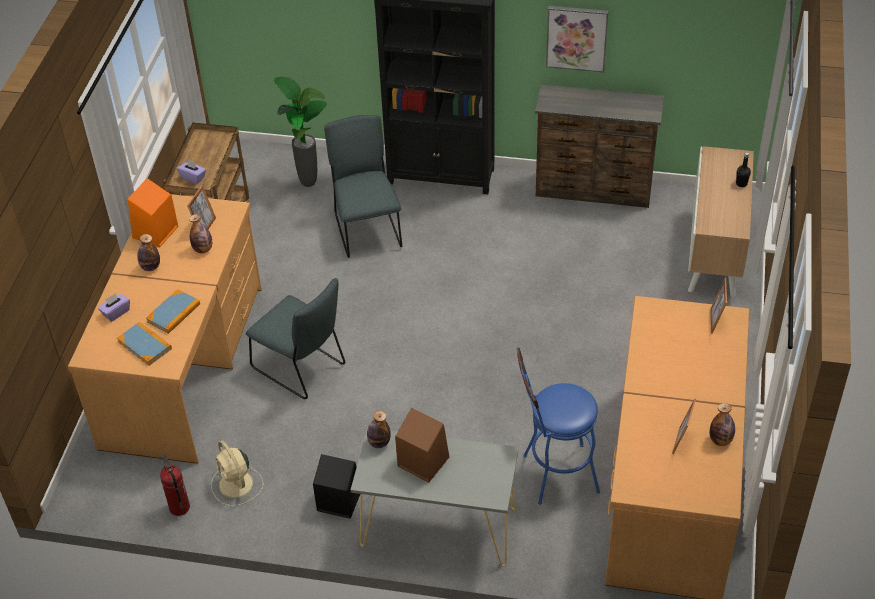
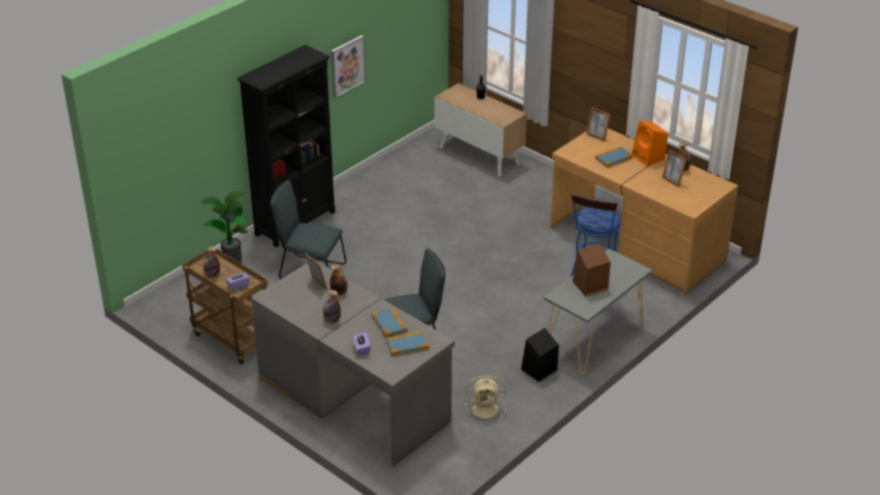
camera: 60 degrees left, 10 degrees down
(155, 233) = (298, 308): orange speaker -> orange speaker (649, 157)
(179, 507) = (482, 442): fire extinguisher -> none
(185, 366) = (354, 397): brown desk -> grey desk
(379, 443) = (560, 296): bottle -> bottle (212, 275)
(594, 191) = (380, 173): brown dresser -> none
(678, 359) = (613, 158): none -> book

